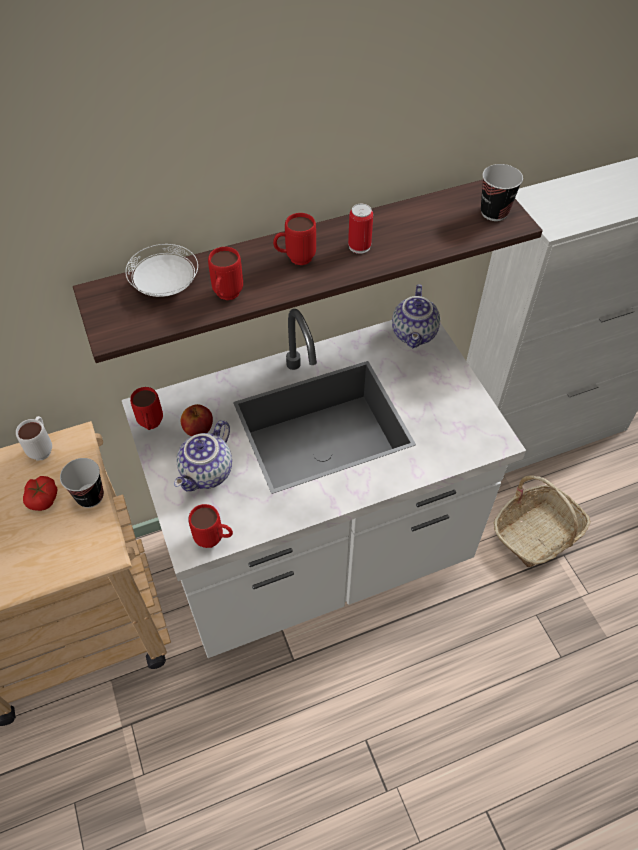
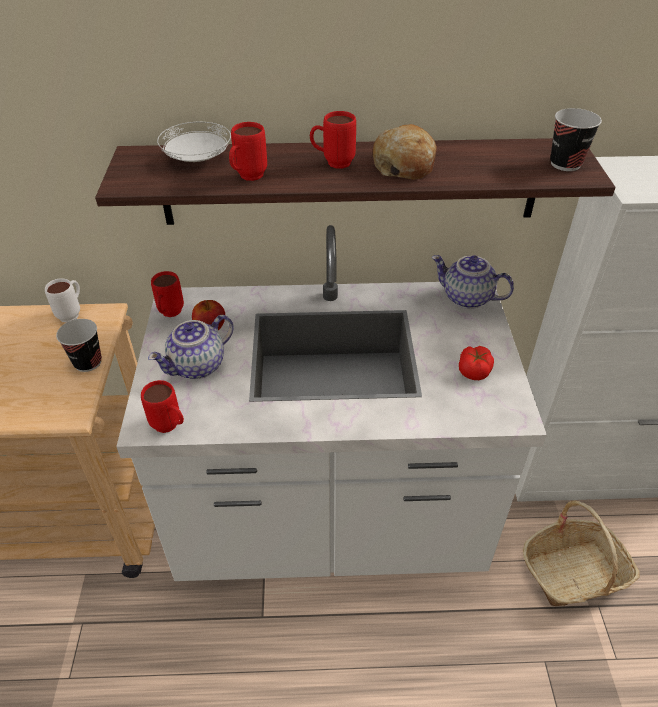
camera: 20 degrees right, 10 degrees down
(43, 498) = (47, 353): tomato -> tomato (474, 370)
(359, 246) = (404, 165): can -> bread
(415, 334) = (466, 298): teapot -> teapot turned 90 degrees clockwise

